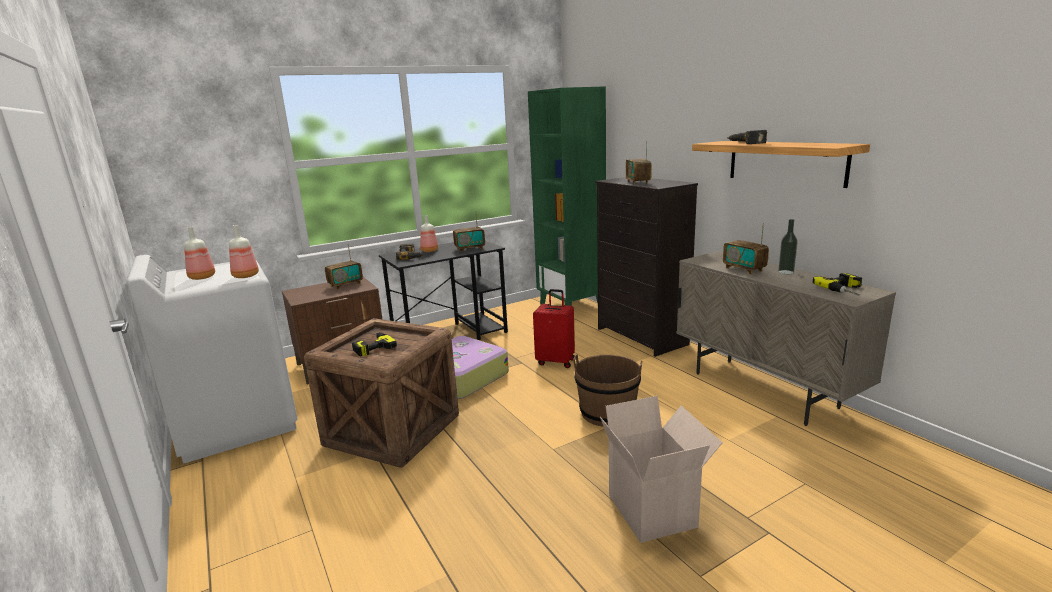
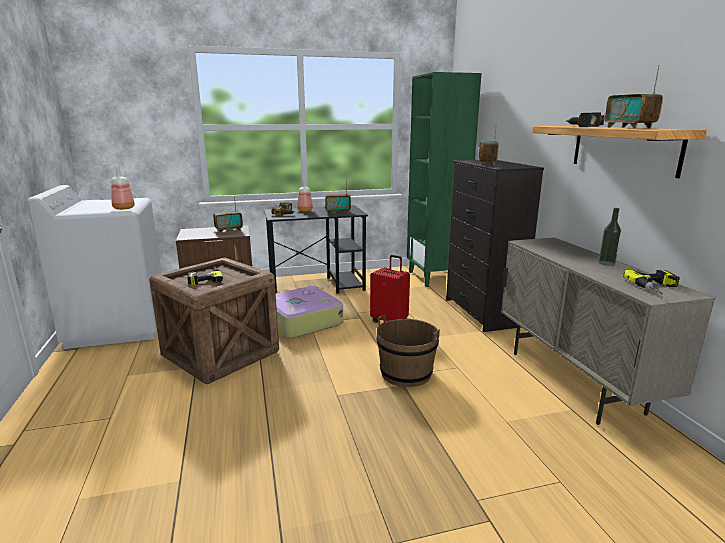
camera: 15 degrees right, 0 degrees up
(202, 277) = (95, 206): bottle -> none
(654, 511) = (390, 471): cardboard box -> none
(744, 269) = (564, 256): radio -> radio (629, 128)

